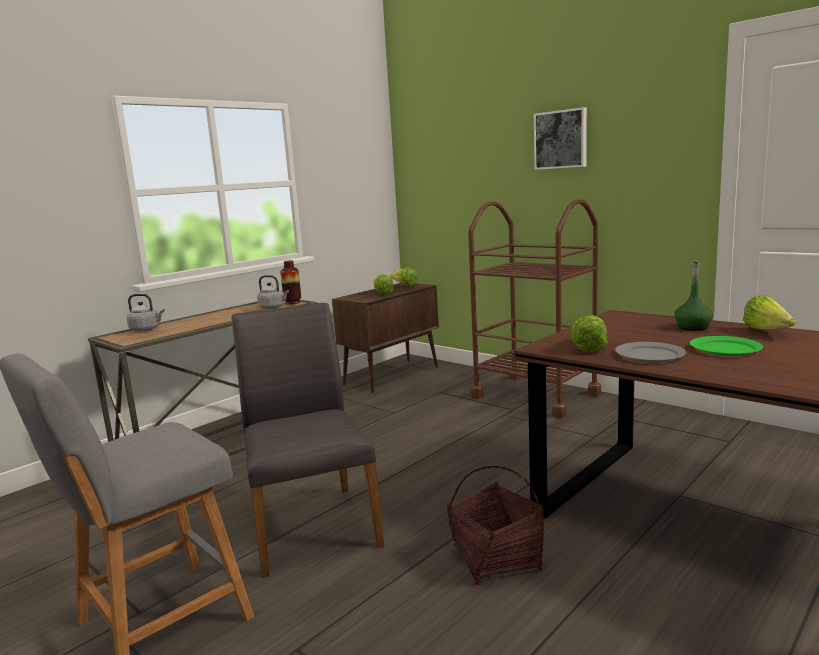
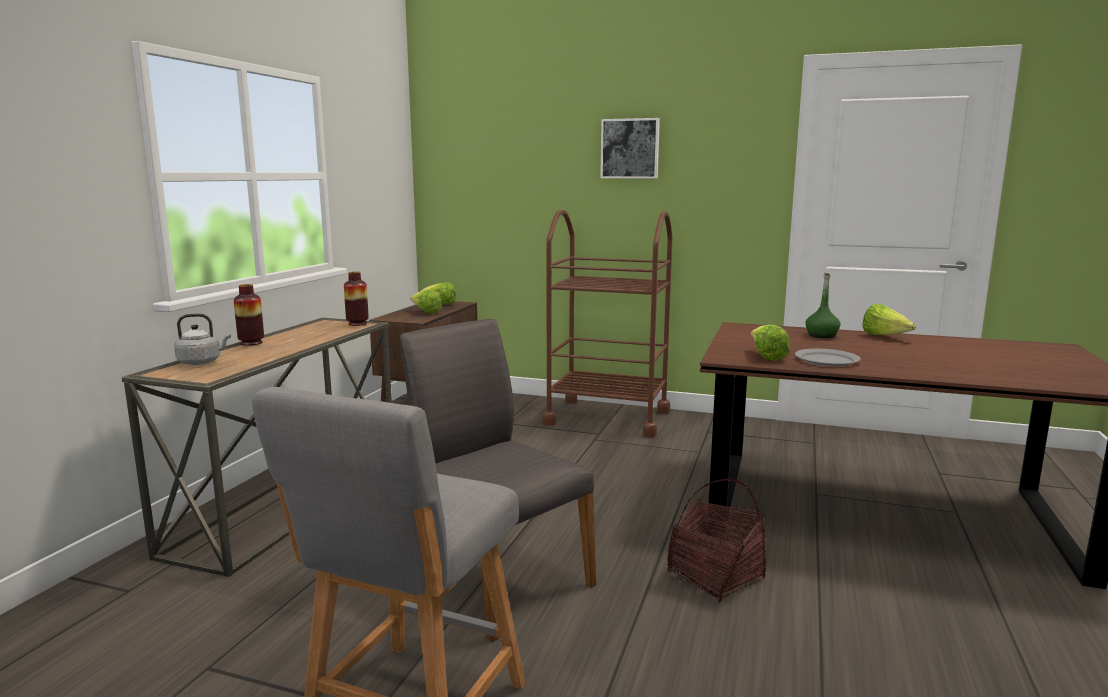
camera: 25 degrees left, 0 degrees up
(199, 316) = (251, 343): none -> vase
(273, 307) = (342, 330): grey kettle -> none
(725, 348) = (876, 351): green plate -> none

